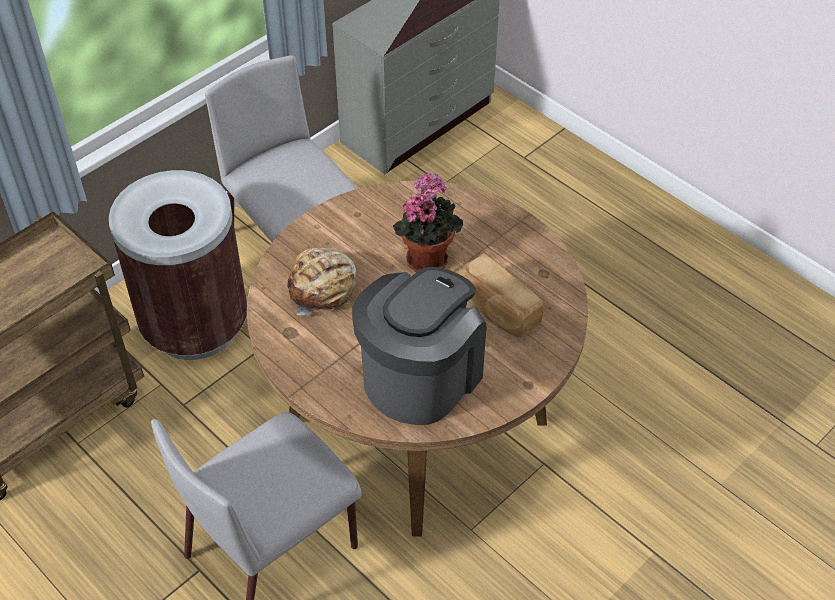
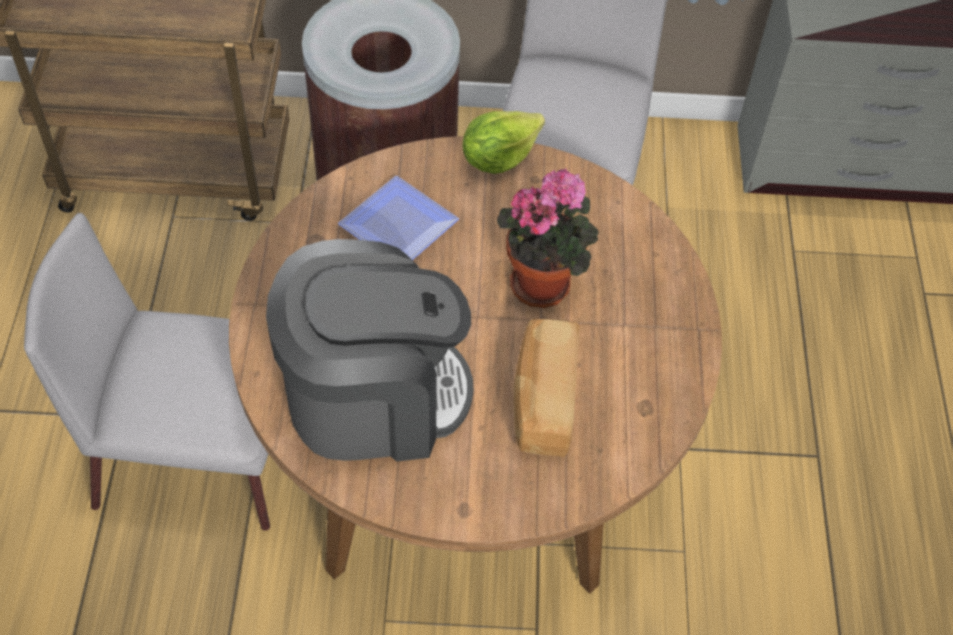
camera: 45 degrees right, 5 degrees up
(323, 288) = (403, 225): bread -> plate
(325, 218) = (498, 157): none -> lettuce

